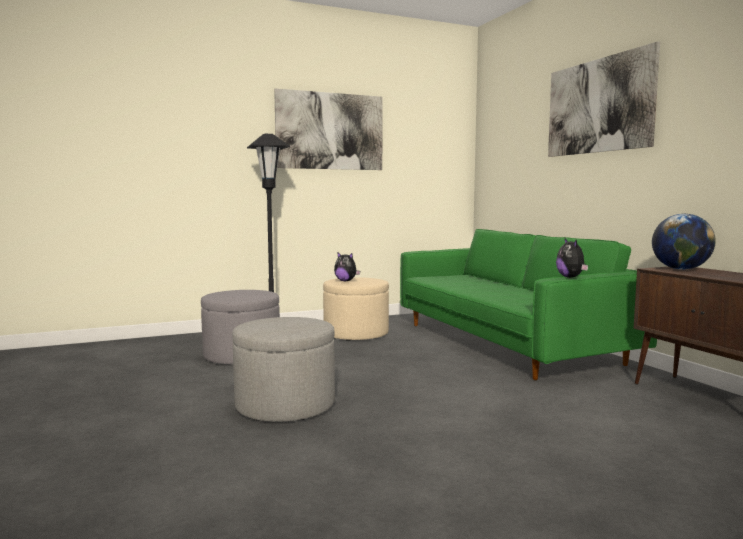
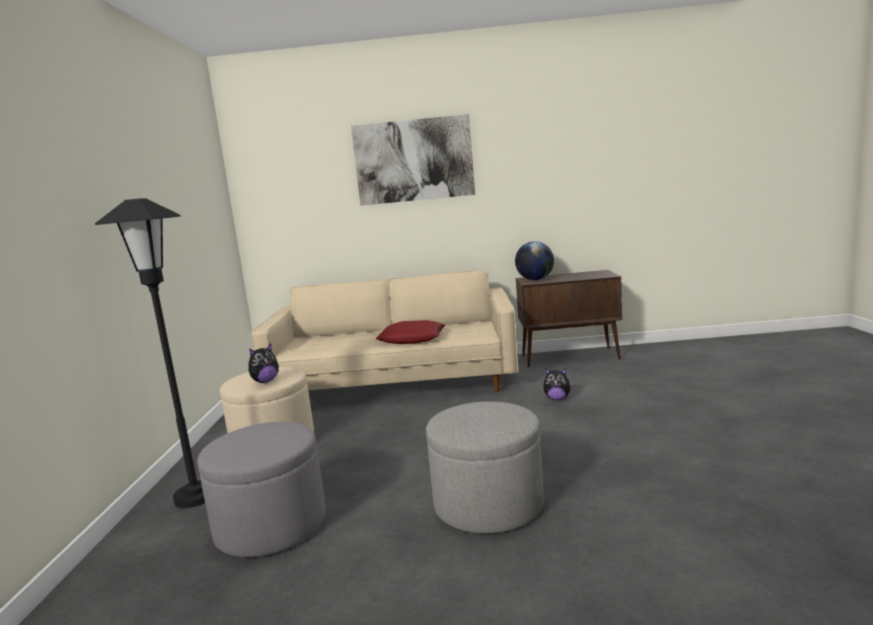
camera: 65 degrees left, 5 degrees up
(330, 131) = (136, 188): picture -> none
(494, 294) = (412, 339): none -> red pillow
(506, 343) = (396, 383): green sofa -> beige sofa
(571, 277) = (502, 302): plush toy -> plush toy (557, 399)

